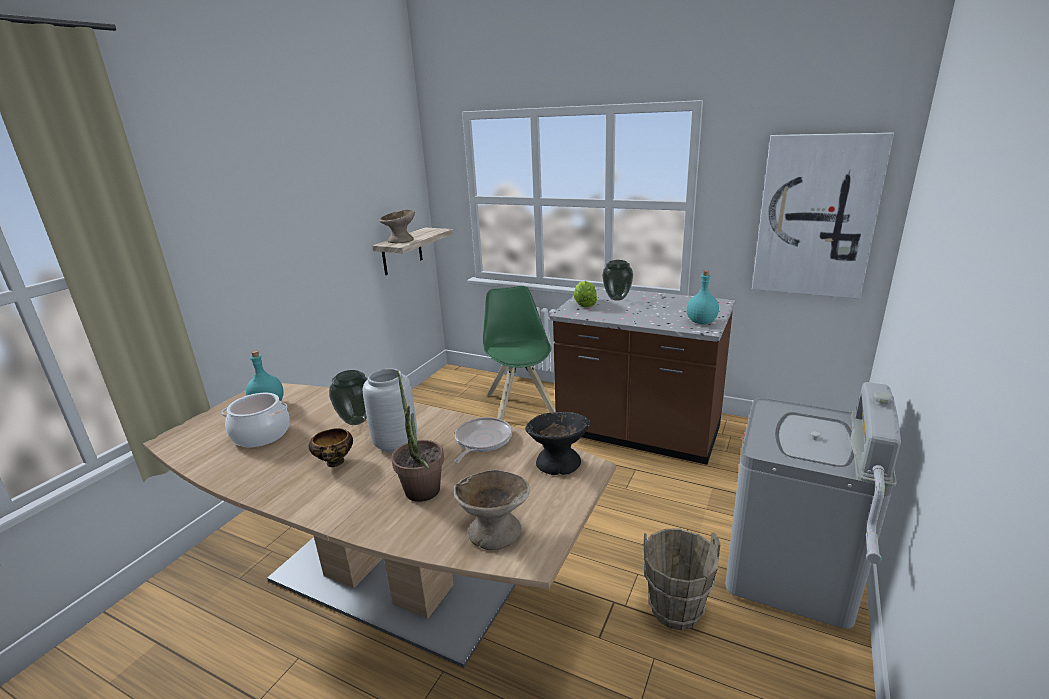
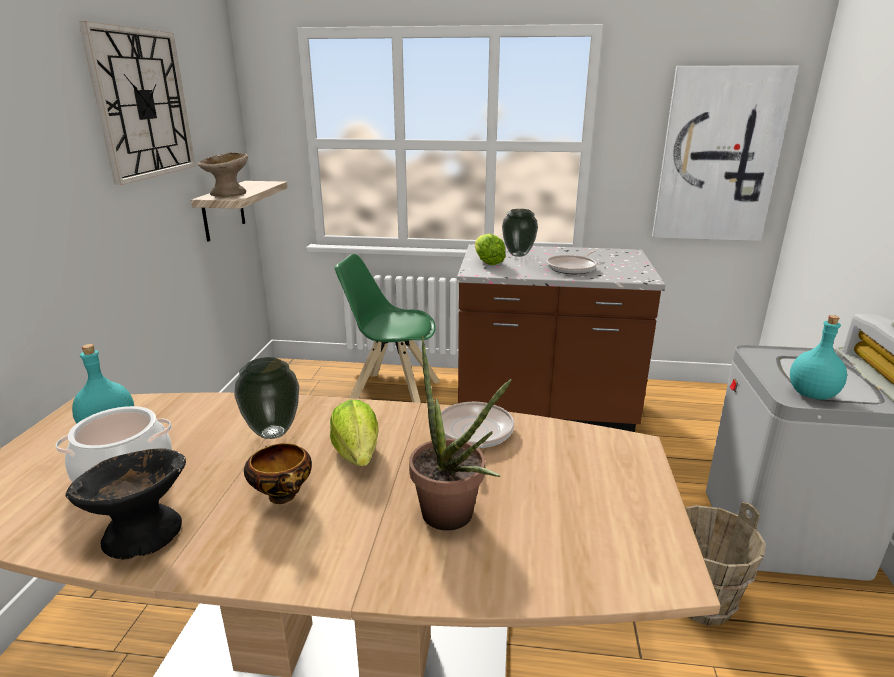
camera: 20 degrees left, 0 degrees up
(334, 182) = (143, 104): none -> wall clock
(396, 443) = (357, 454): grey vase -> lettuce
(494, 531) = (592, 550): beige bowl -> none
(520, 403) = (392, 393): green chair -> green chair turned 45 degrees counterclockwise
(558, 462) = (592, 445): black bowl -> black bowl (142, 533)
(651, 315) = (572, 268): none -> frying pan
(702, 322) = (633, 272): turquoise bottle -> turquoise bottle (812, 394)

